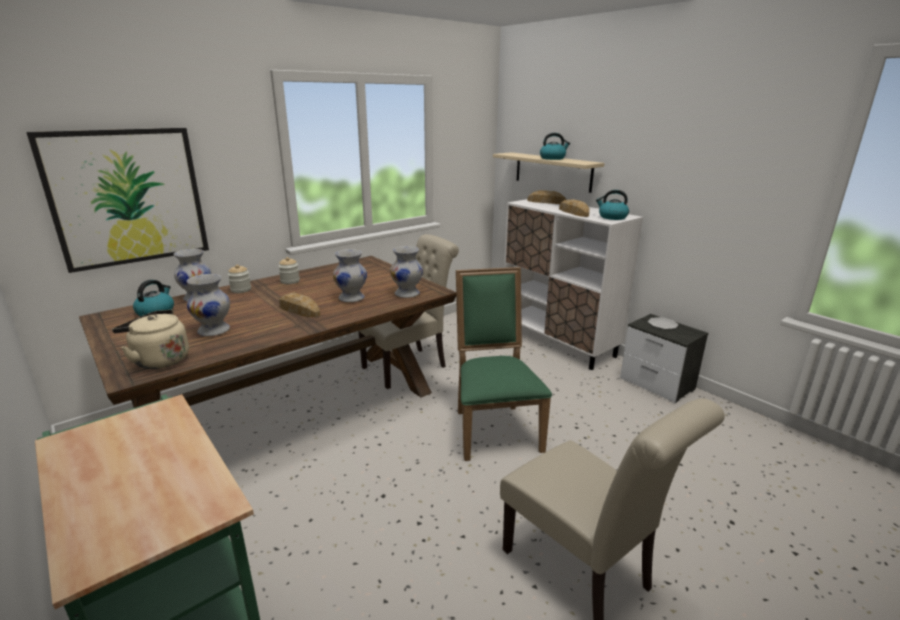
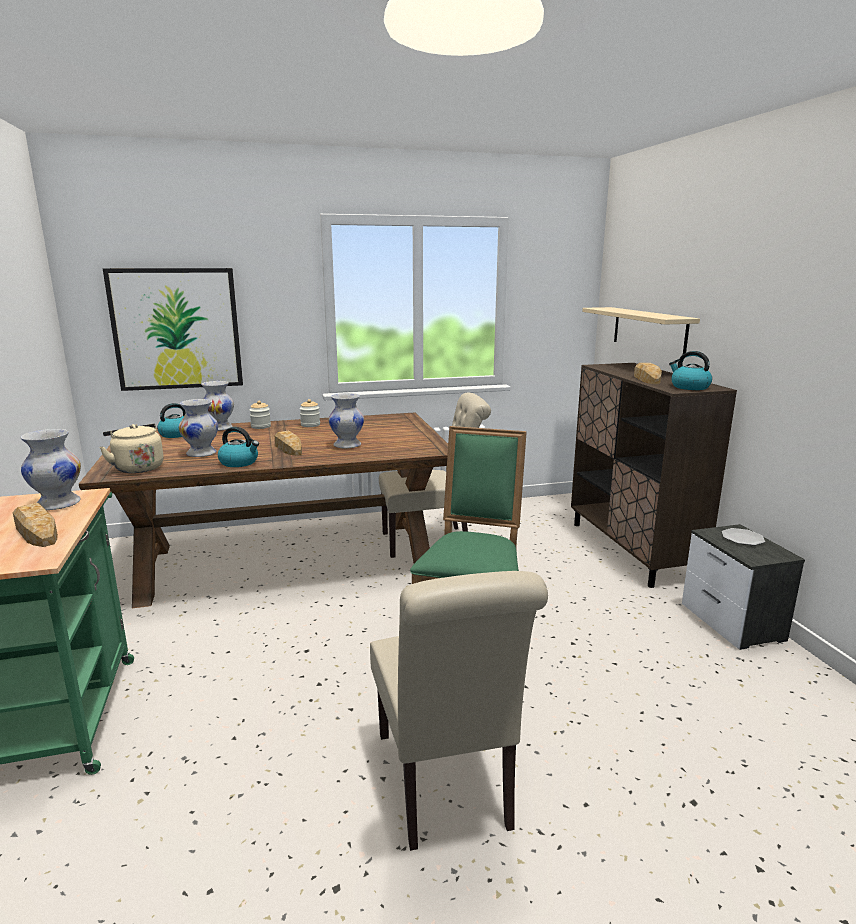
camera: 25 degrees right, 5 degrees down
(407, 294) = (406, 449): white vase -> white vase (59, 504)
(546, 202) = (632, 367): bread -> bread (37, 532)
(553, 158) = (642, 313): kettle -> kettle (239, 462)
(558, 342) = (632, 550): white cabinet -> brown cabinet

